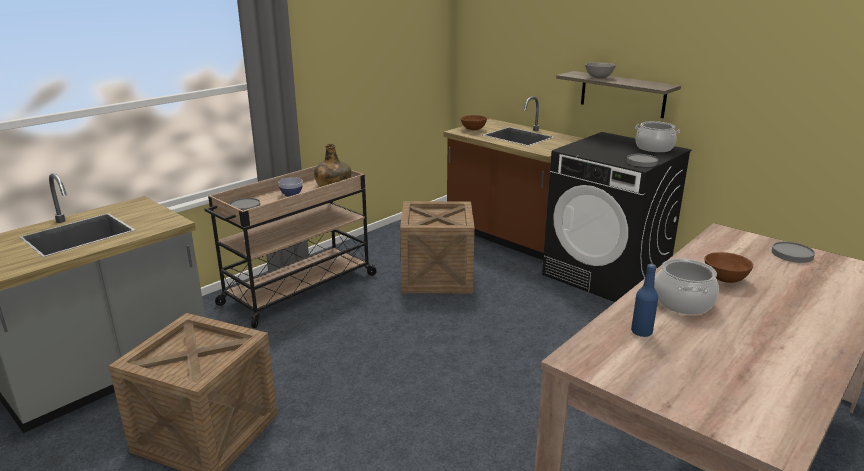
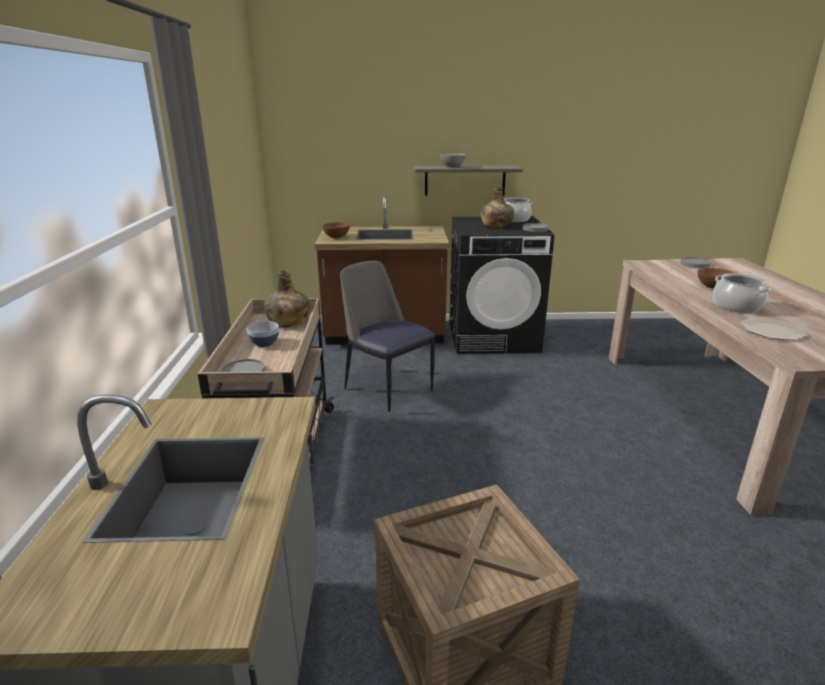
camera: 45 degrees left, 0 degrees up
(437, 276) = (387, 388): crate -> chair
(614, 149) = (496, 225): none -> green bottle
(641, 332) = (772, 330): blue bottle -> plate

